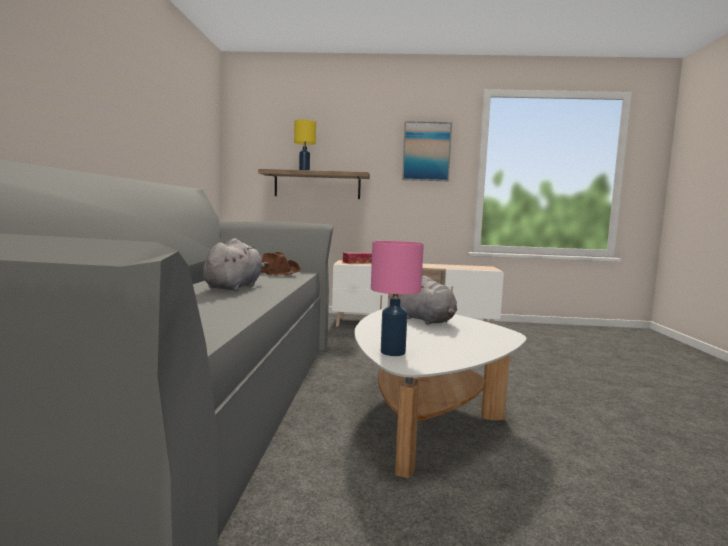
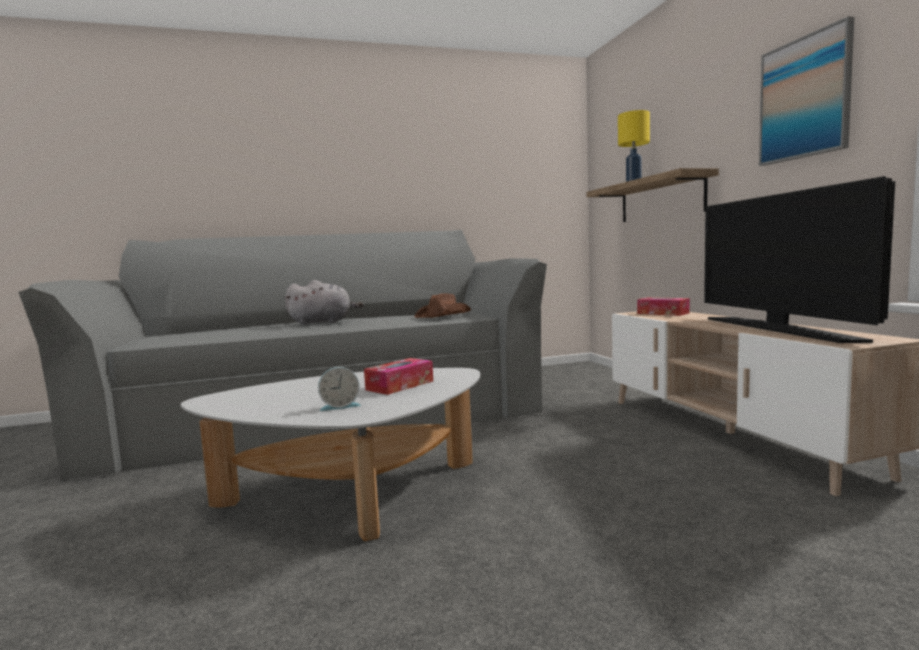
camera: 70 degrees right, 0 degrees up
(392, 352) = (249, 391): pink table lamp -> none
(428, 321) = (400, 385): grey plush toy -> tissue box
(447, 266) = (778, 329): none -> television
(476, 335) = (339, 406): none -> alarm clock

